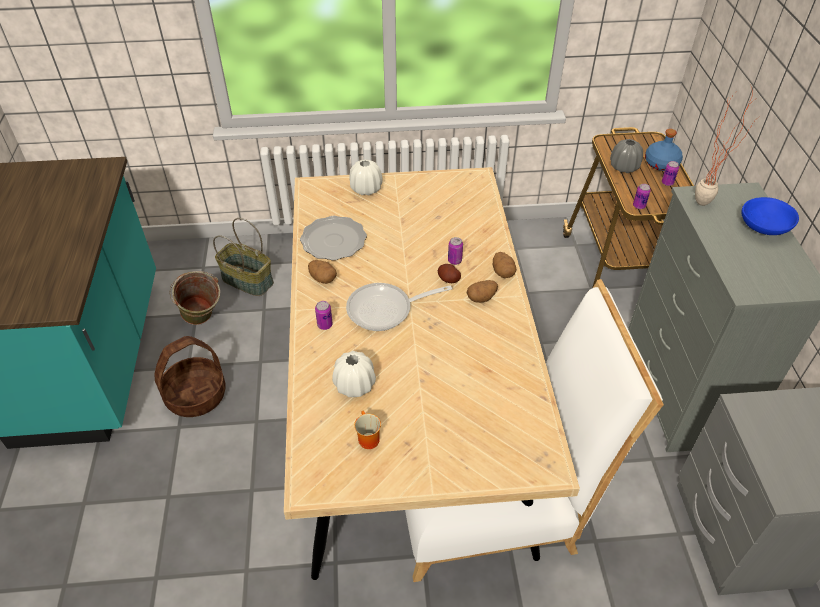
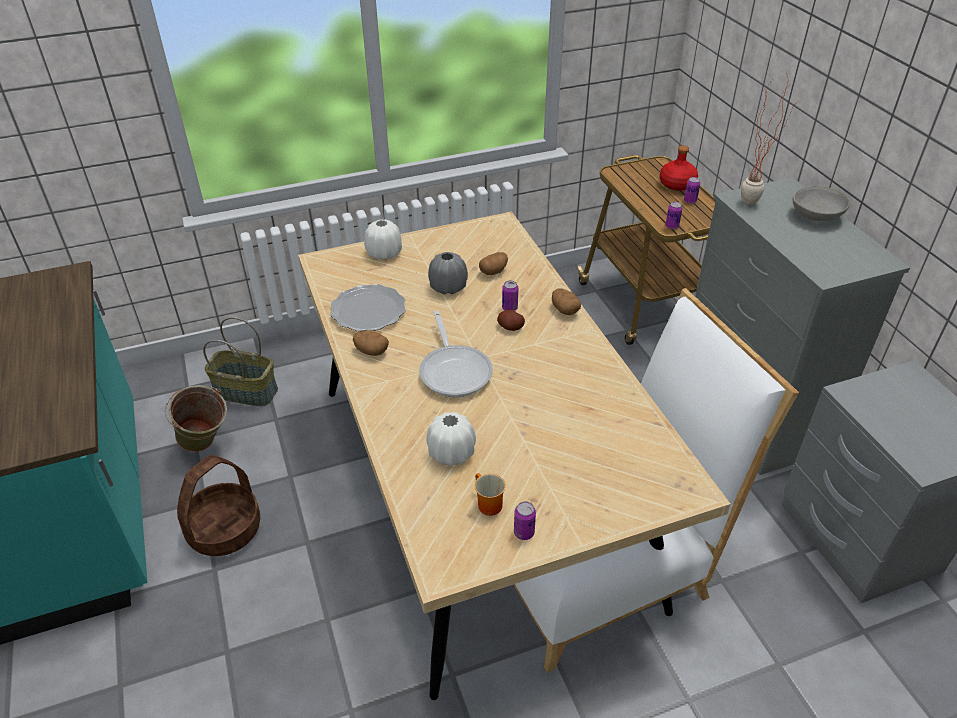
camera: 15 degrees left, 5 degrees down
(325, 325) = (393, 398): can -> can (524, 533)
(385, 310) = (455, 370): frying pan -> frying pan turned 75 degrees counterclockwise
(481, 298) = (553, 339): potato -> potato (493, 271)
(624, 167) = (642, 193): grey vase -> grey vase (448, 287)
(661, 164) = (677, 184): blue bottle -> red bottle
(764, 228) = (816, 216): blue bowl -> grey bowl

